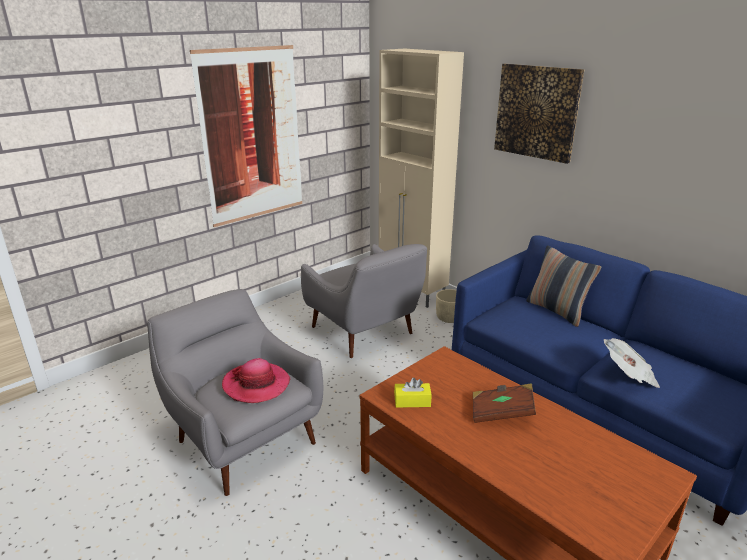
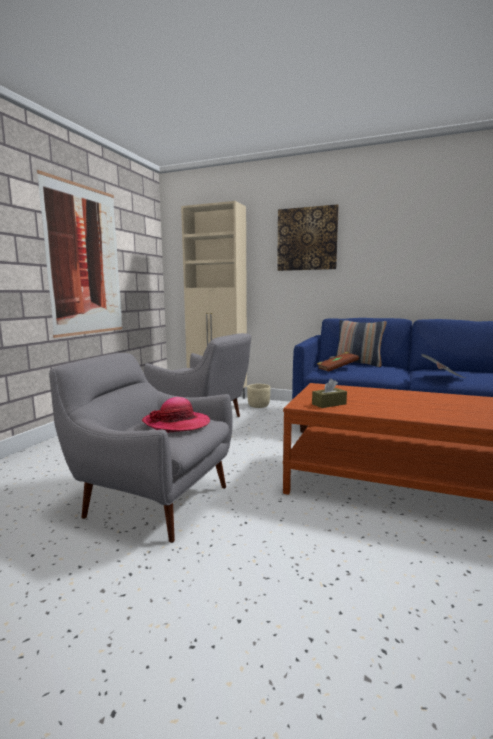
camera: 25 degrees left, 15 degrees down
(412, 401) = (329, 404): yellow tissue box -> brown tissue box
(501, 413) = (397, 399): brown book -> brown book (337, 369)

